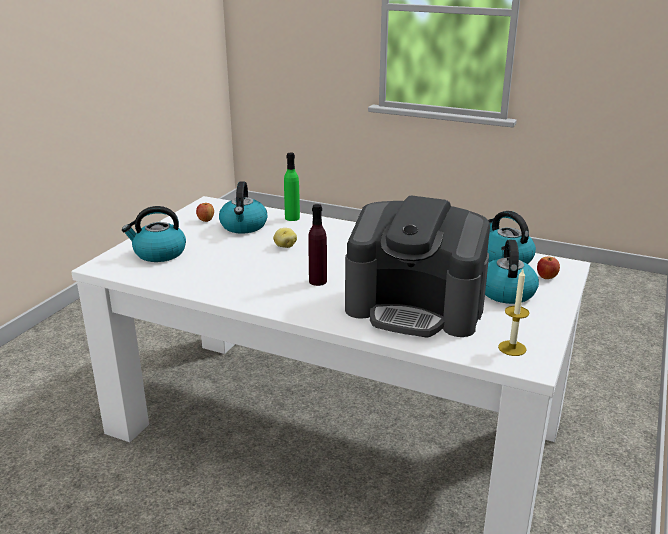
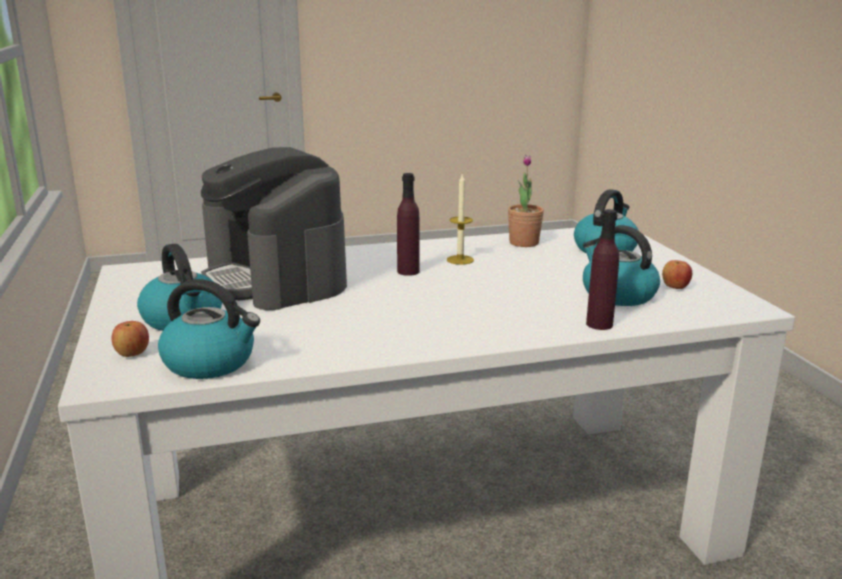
camera: 140 degrees right, 5 degrees down
(189, 278) = (524, 243): none -> potted plant
(285, 246) = (515, 289): potato -> none
(292, 218) = (599, 324): green bottle -> purple bottle
(415, 307) = (275, 279): coffee machine -> coffee machine turned 105 degrees counterclockwise
(512, 348) = (150, 276): candle -> candle (460, 260)

